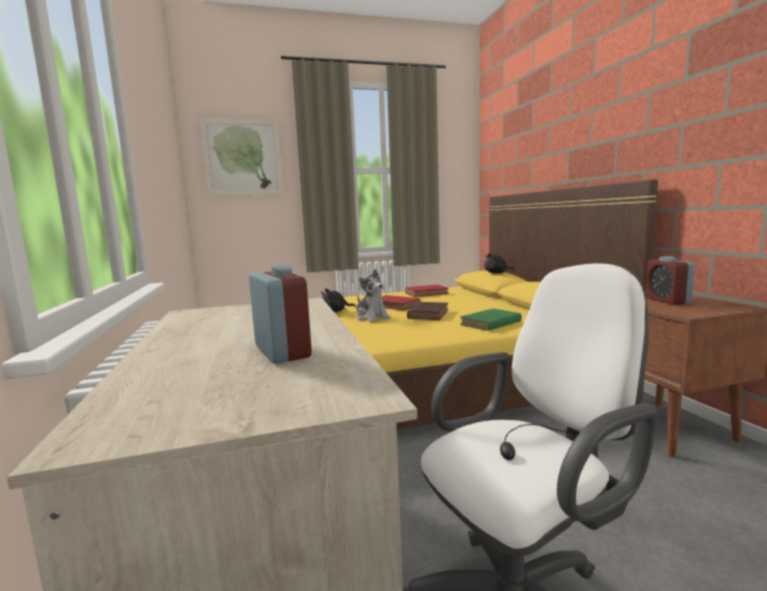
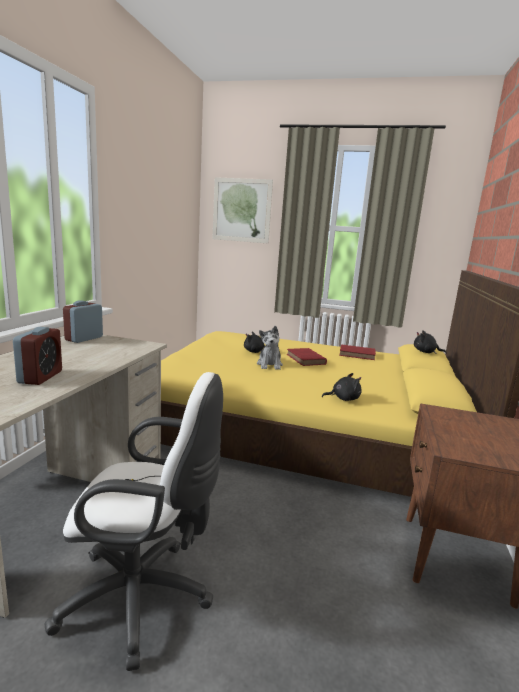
camera: 30 degrees right, 5 degrees up
(428, 314) = (315, 374): brown book -> none
(489, 323) = (343, 399): green book -> black plush toy
(667, 301) = (478, 432): alarm clock -> alarm clock (84, 339)

